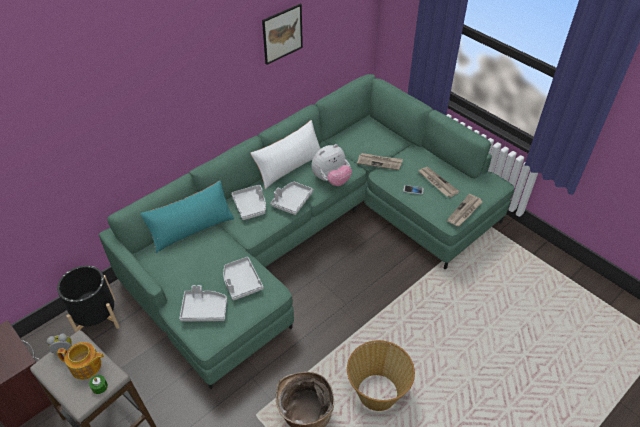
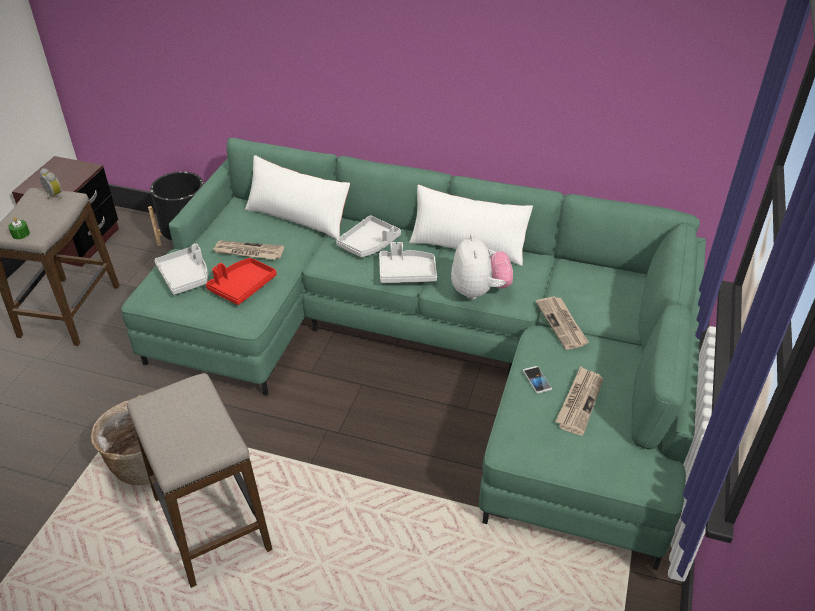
camera: 60 degrees right, 5 degrees down
(87, 366) = (42, 217): teapot -> none
(191, 229) = (298, 218): turquoise pillow -> white pillow
(241, 282) = (242, 286): grey tray -> red tray
(282, 34) = (543, 56): picture -> none
(331, 180) = (479, 291): plush toy -> plush toy turned 120 degrees counterclockwise
(377, 392) = (212, 523): basket -> stool
(464, 212) = (543, 457): newspaper -> newspaper (248, 252)

